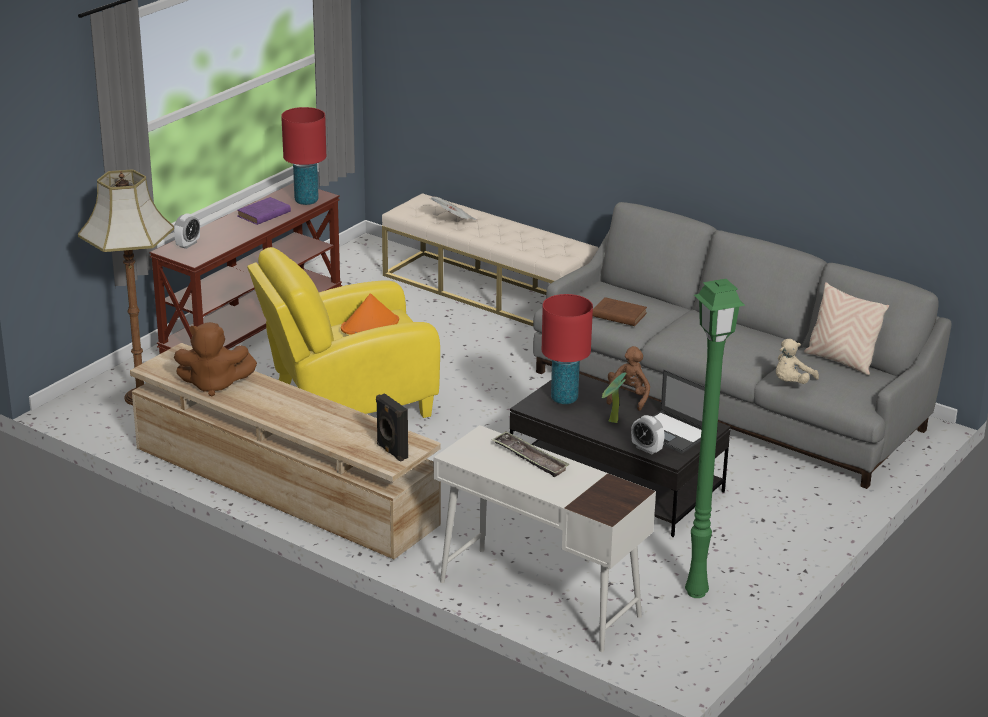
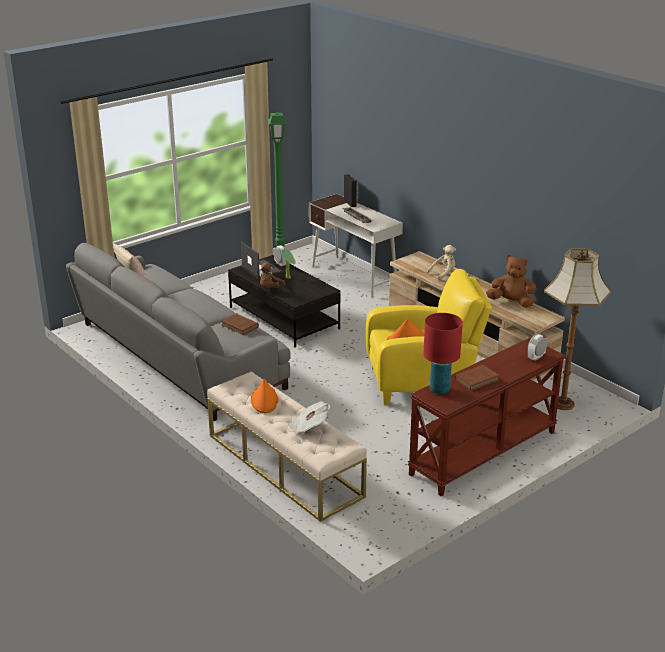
camera: 165 degrees left, 0 degrees up
(263, 214) = (477, 379): purple book -> brown book
(391, 452) = (417, 260): black speaker -> black speaker (350, 203)
(519, 238) = (264, 400): none -> orange hat
(564, 399) = (306, 291): red table lamp -> none
(791, 382) = (176, 278): beige plush toy -> beige plush toy (443, 273)

